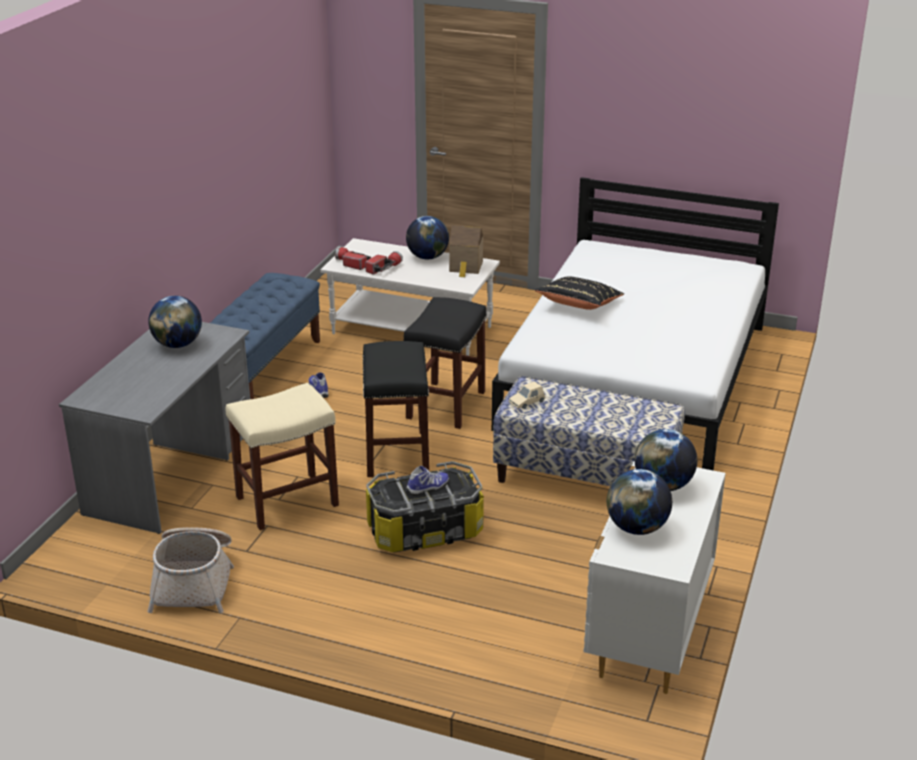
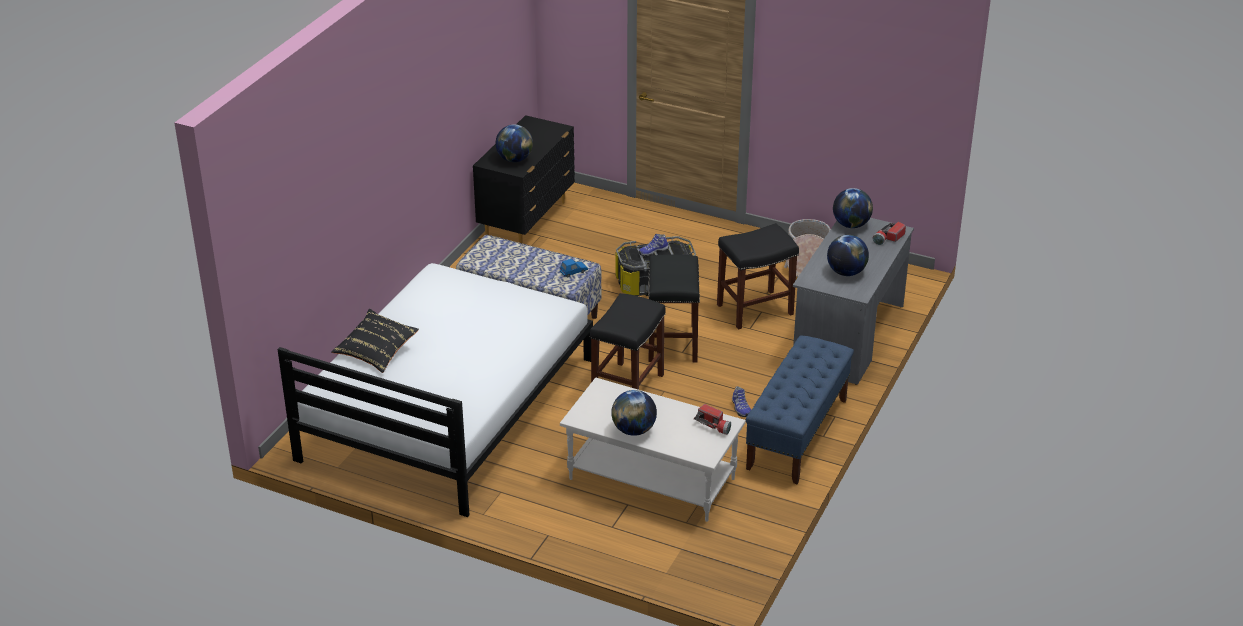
camera: 175 degrees left, 5 degrees up
(286, 502) = (755, 309): beige stool -> black stool
(384, 268) = (679, 415): flashlight -> flashlight (888, 238)
(466, 267) = (596, 412): toy house -> none
(527, 402) = (573, 271): beige toy car -> blue toy car
(579, 306) = (502, 350): black pillow -> black pillow (376, 351)
(636, 528) = (541, 139): globe -> globe (851, 225)
(648, 633) = (527, 220): white dresser -> black dresser

